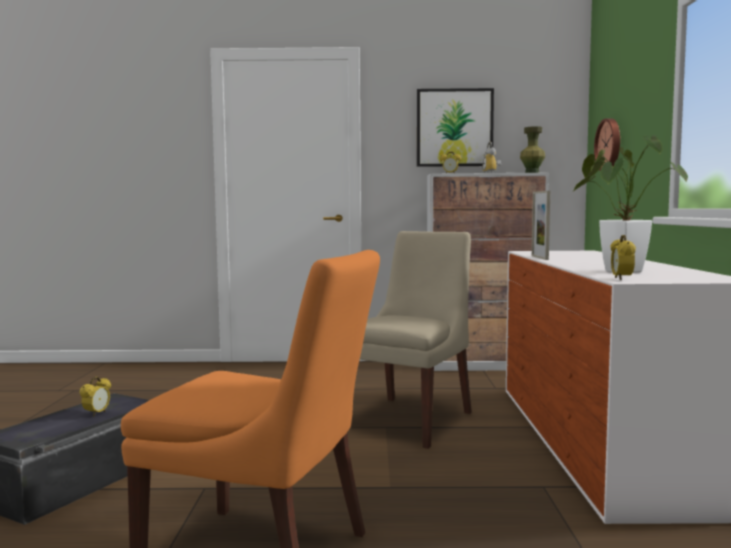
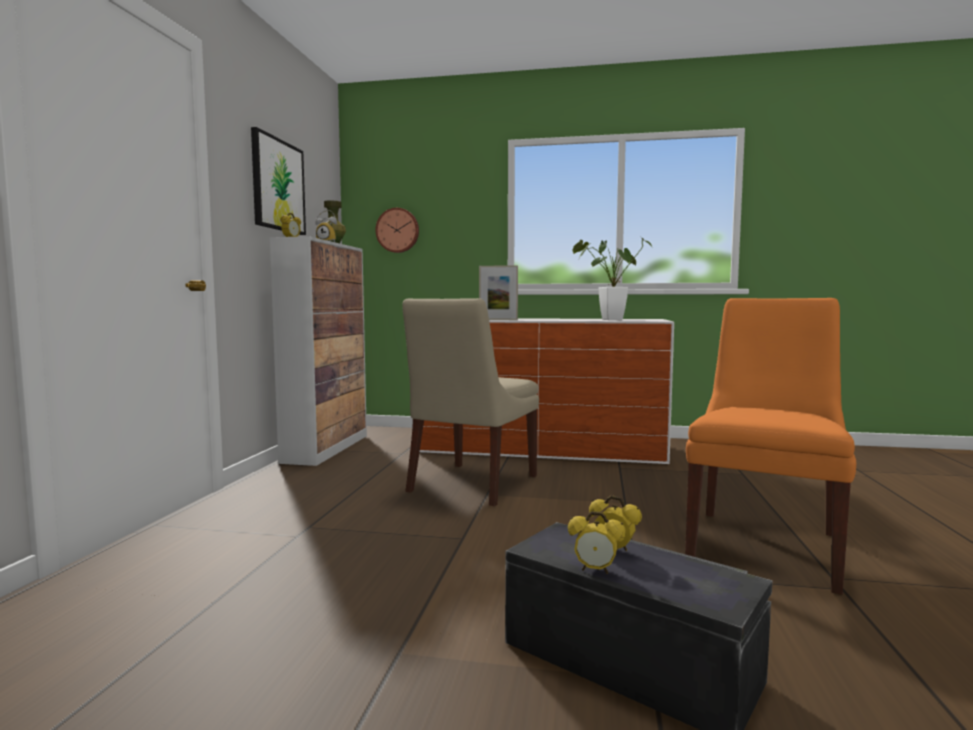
camera: 80 degrees left, 0 degrees up
(409, 420) = (471, 485): beige chair -> beige chair turned 105 degrees counterclockwise
(621, 279) = (654, 320): alarm clock -> alarm clock (595, 570)

